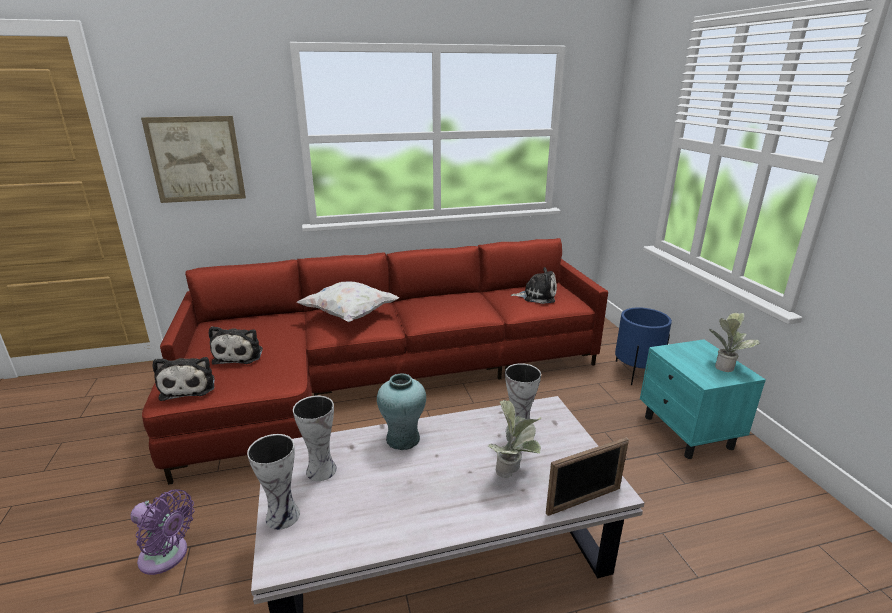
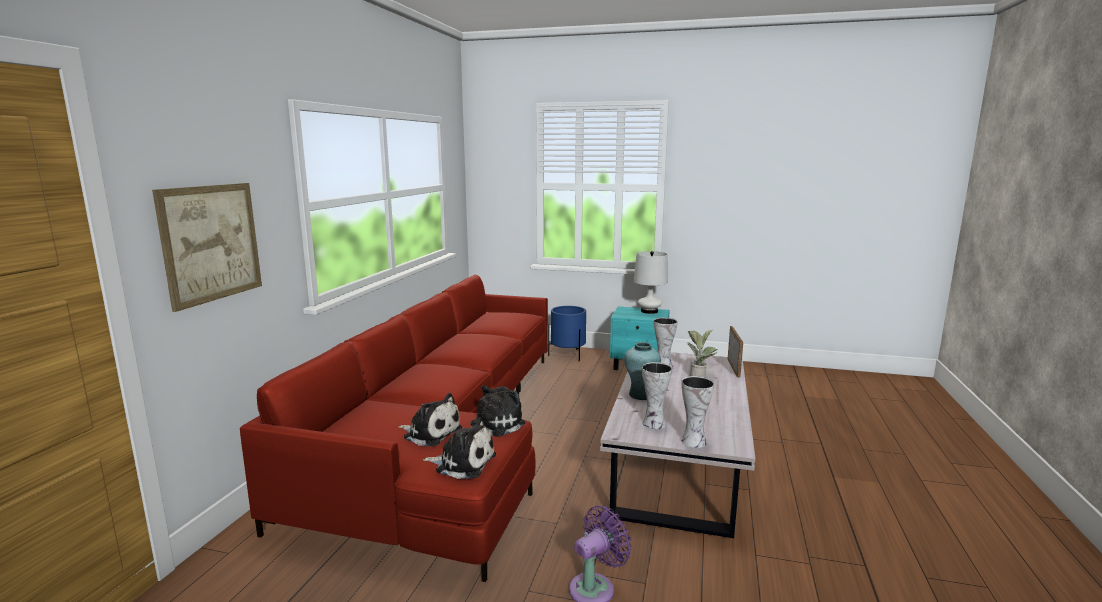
camera: 60 degrees left, 10 degrees down
(350, 315) = (429, 376): white pillow -> none
(537, 296) = (504, 319): plush toy -> plush toy (494, 425)
(725, 366) = (649, 311): potted plant -> white table lamp

